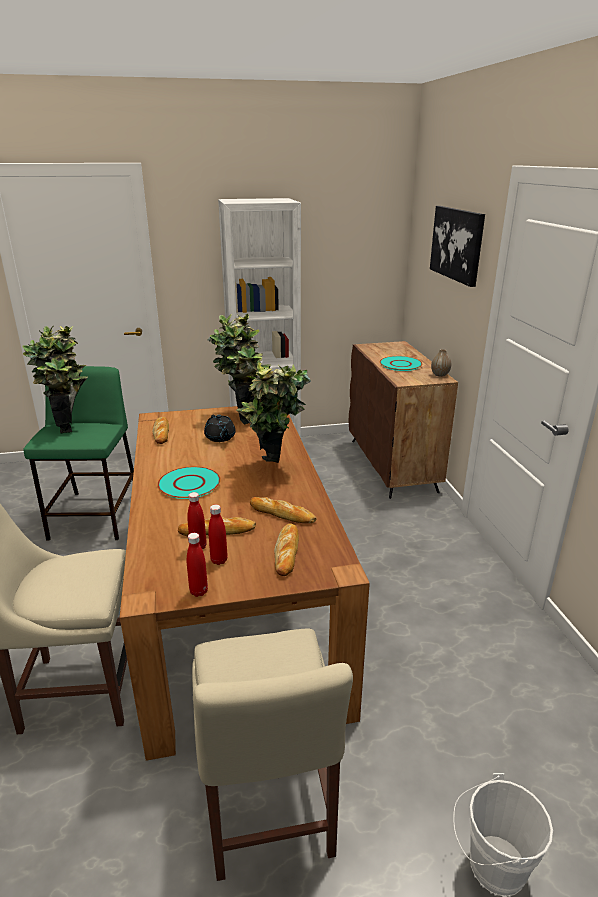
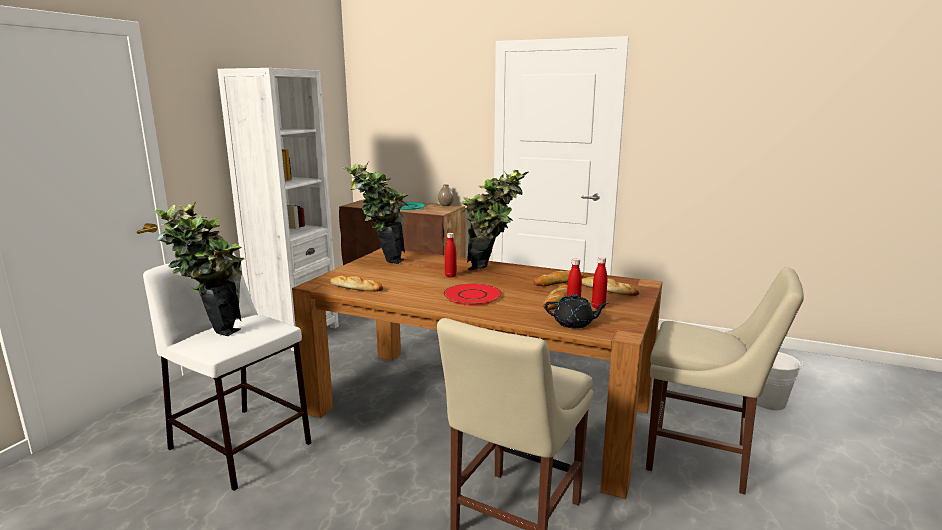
camera: 55 degrees left, 10 degrees down
(95, 516) = (242, 446): green stool -> white stool
(189, 484) = (472, 295): turquoise plate -> red plate
(198, 591) = (631, 318): red bottle -> red bottle (450, 276)
(220, 438) = (408, 274): black teapot -> black teapot (574, 323)
(457, 244) = (434, 103): picture -> none

